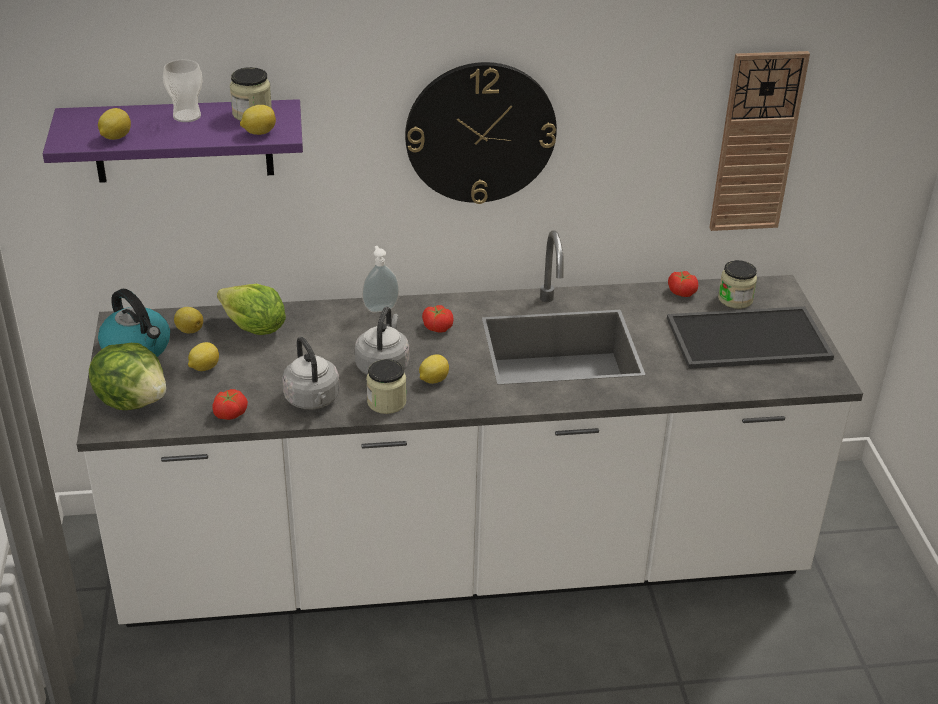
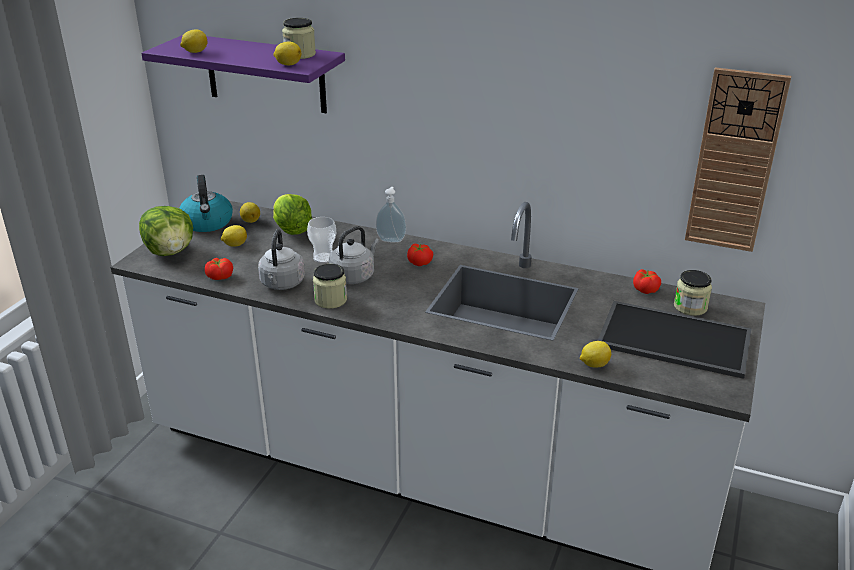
camera: 30 degrees right, 5 degrees down
(187, 116) = (256, 49): cup -> cup (323, 258)
(433, 380) = (379, 295): lemon -> lemon (594, 364)
(480, 132) = (482, 106): wall clock -> none

